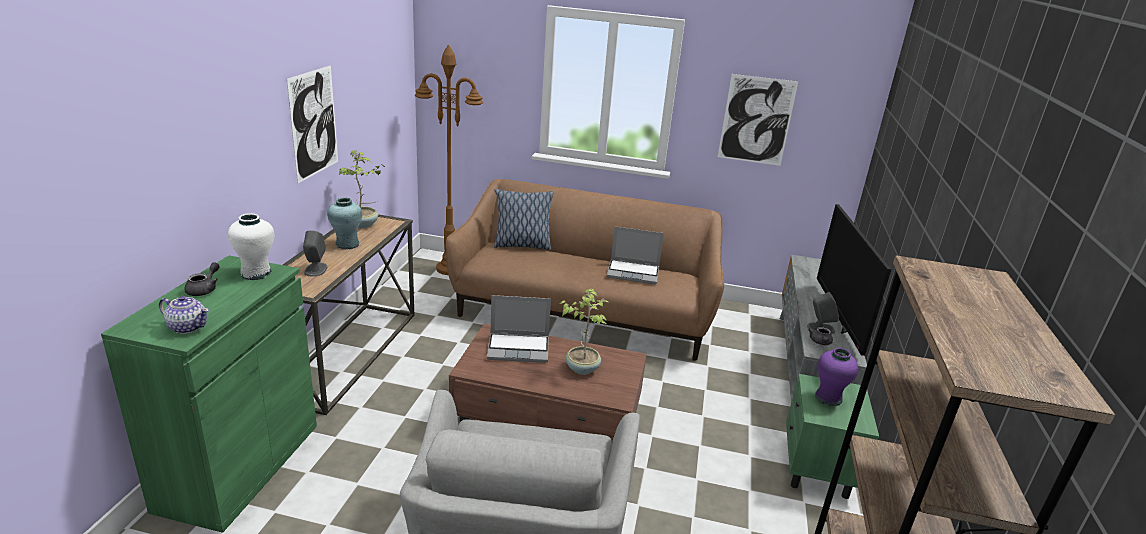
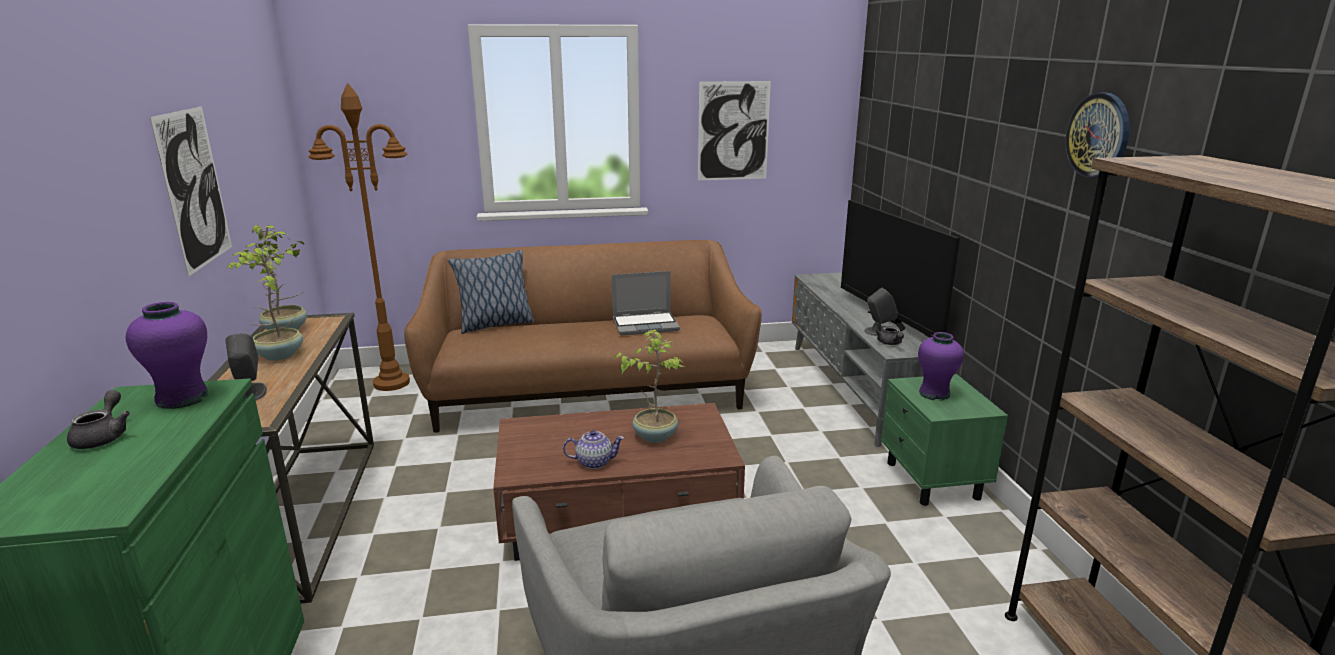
camera: 20 degrees left, 5 degrees down
(187, 327) = (106, 492): teapot -> teapot (594, 462)
(256, 273) = (182, 398): white vase -> purple vase
(347, 244) = (278, 356): turquoise vase -> potted plant
(519, 348) = (564, 434): laptop -> none
(979, 220) = (1098, 135): none -> wall clock

